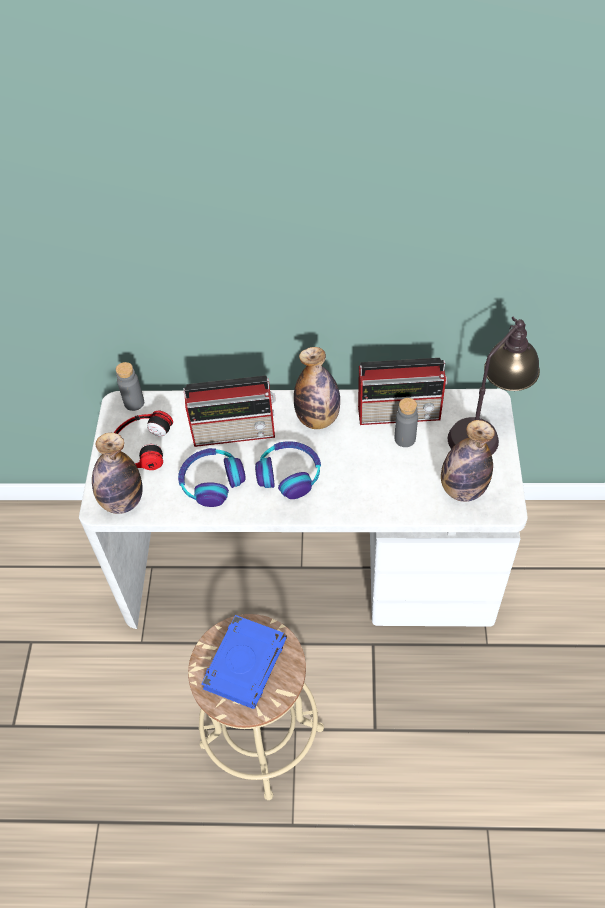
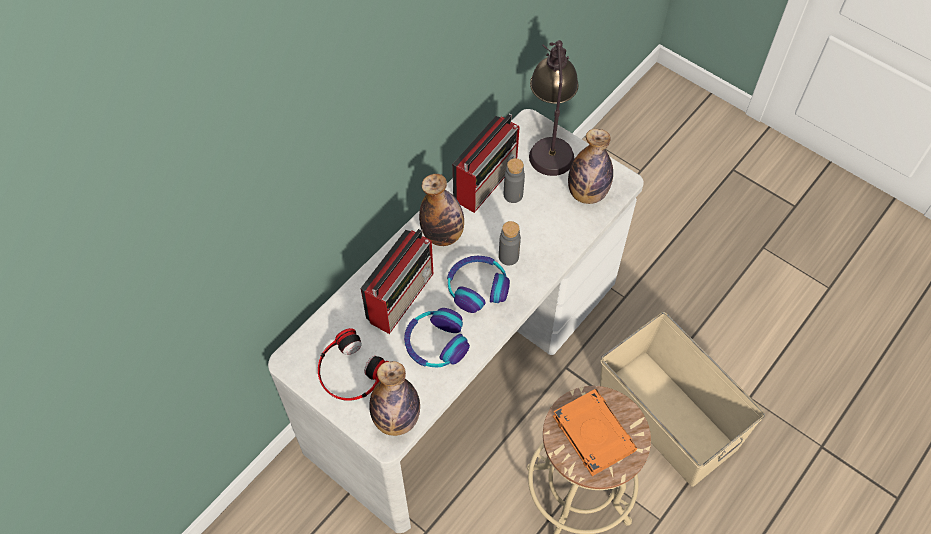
camera: 55 degrees left, 5 degrees up
(134, 403) = (299, 349): grey bottle -> grey bottle (508, 257)
(245, 663) = (592, 433): blue book -> orange book
(398, 763) = (667, 417): none -> beige storage box

